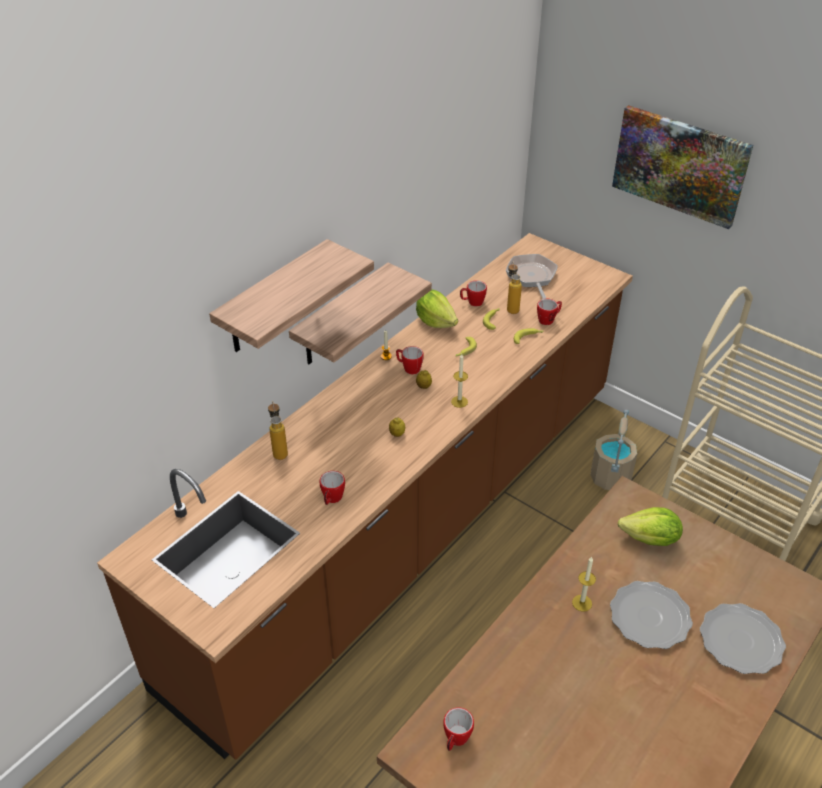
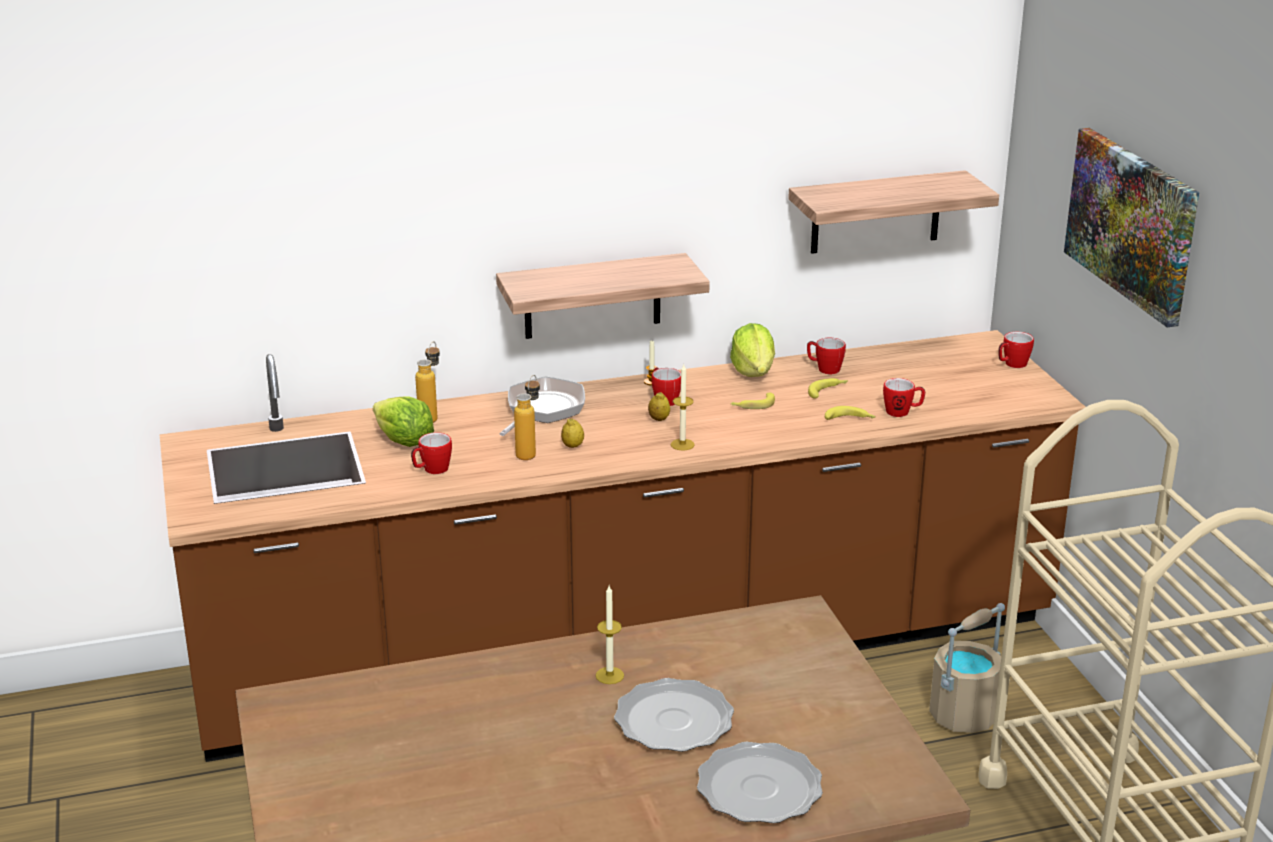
camera: 35 degrees right, 15 degrees down
(273, 299) = (475, 217): shelf -> shelf (876, 212)
(455, 740) = (323, 714): mug -> mug (1012, 365)
(511, 307) = (868, 388): bottle -> bottle (529, 452)
(532, 277) = (937, 370): frying pan -> frying pan (542, 409)
(650, 539) = (773, 660): lettuce -> lettuce (404, 442)

